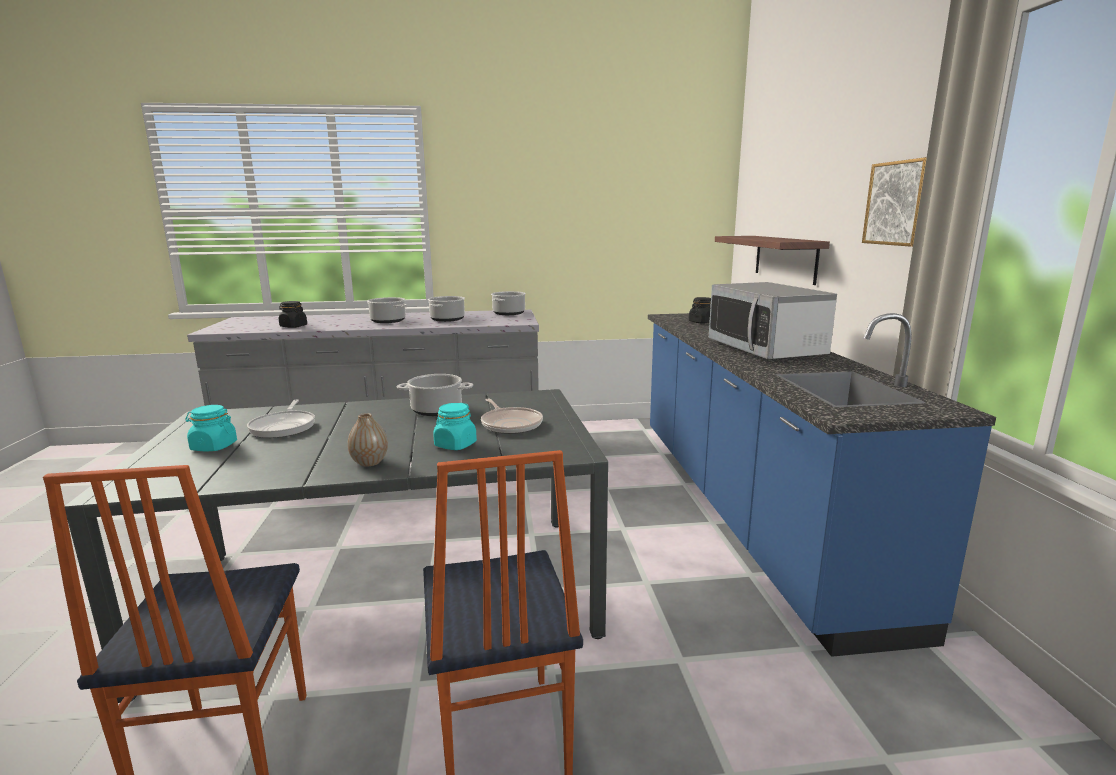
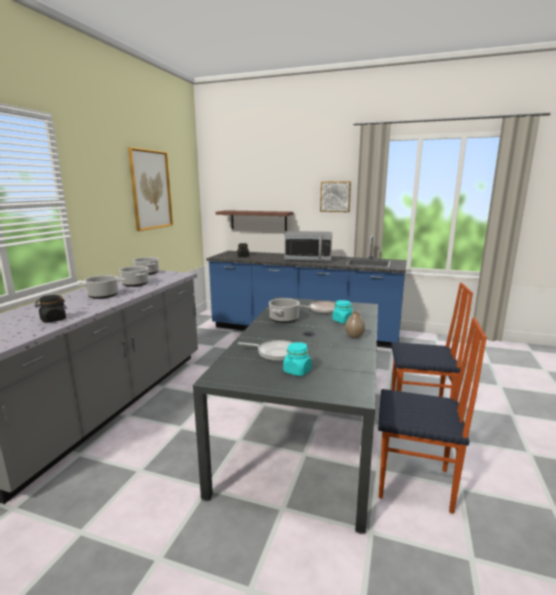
camera: 65 degrees left, 0 degrees up
(592, 196) = (151, 190): none -> picture

